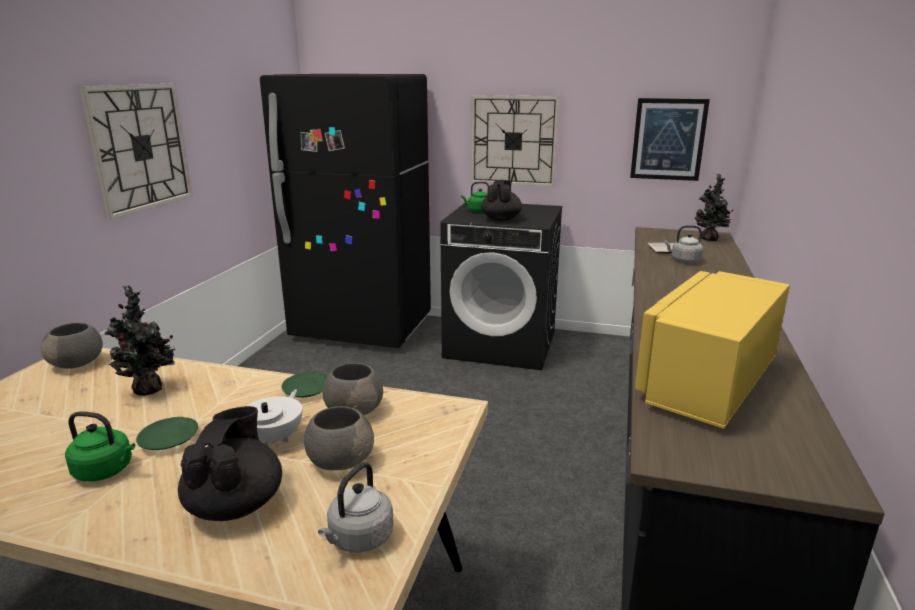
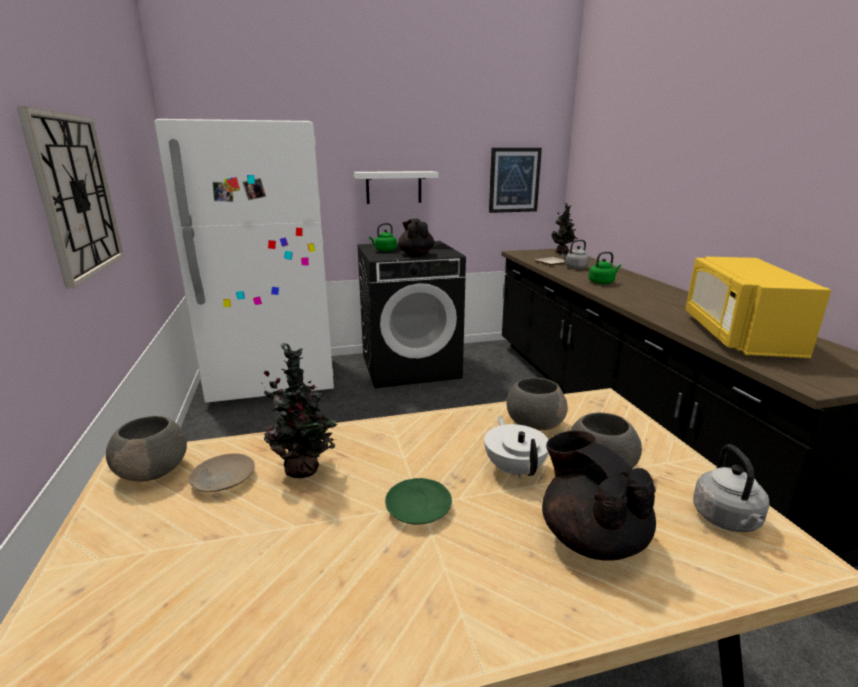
camera: 30 degrees left, 0 degrees up
(100, 381) = (223, 479): none -> beige plate
(106, 471) = (409, 565): green kettle -> green kettle (602, 282)
(307, 390) = (465, 420): green plate -> none
(362, 328) = (273, 380): black fridge -> white fridge
(513, 141) = (393, 187): wall clock -> white shelf

